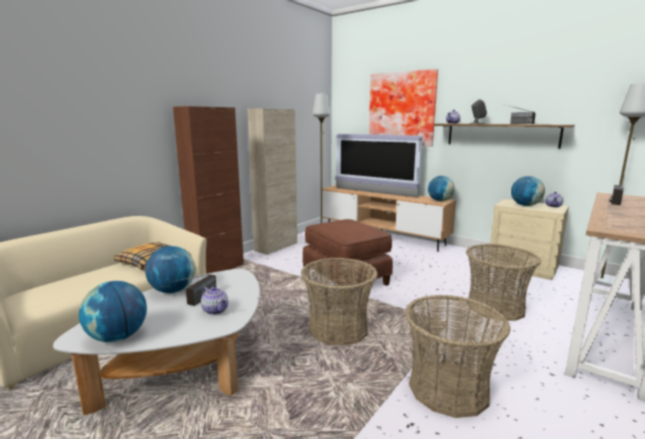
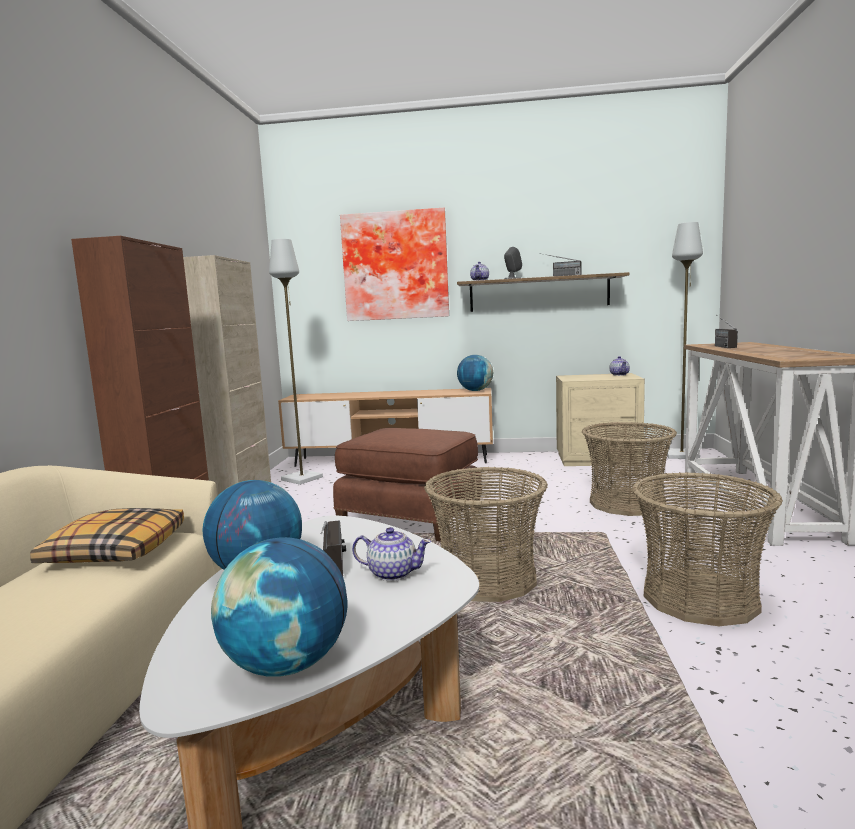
camera: 30 degrees left, 5 degrees down
(374, 192) = (371, 394): television -> none
(525, 205) = (592, 377): globe -> none

